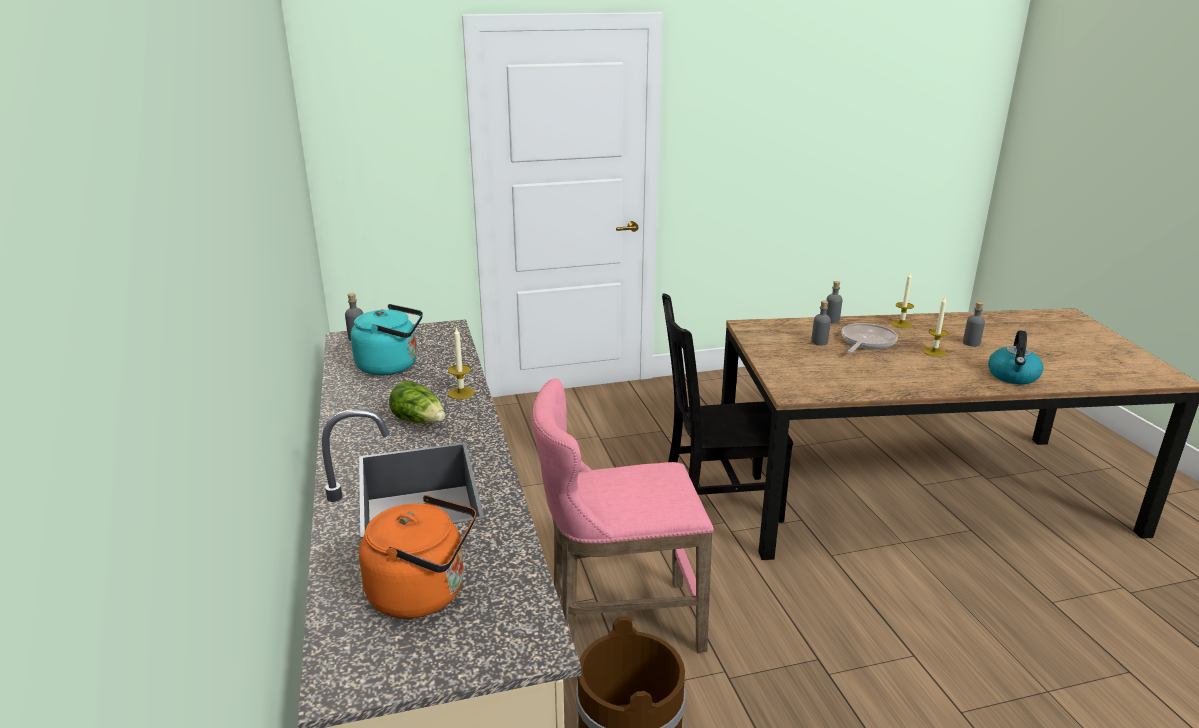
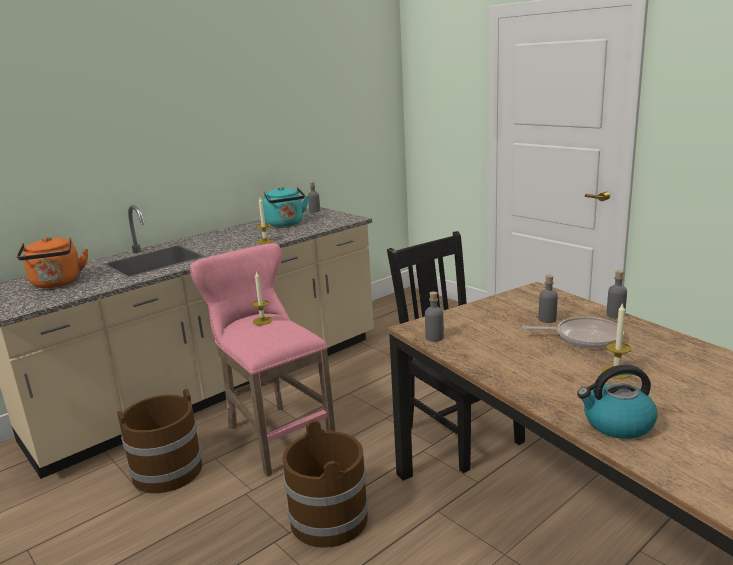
camera: 65 degrees right, 5 degrees down
(420, 421) = (223, 244): lettuce -> none
(810, 625) = (329, 519): none -> brown bucket
(901, 324) = (673, 345): candle -> candle (262, 321)
(971, 343) = (685, 389): grey bottle -> grey bottle (434, 337)

